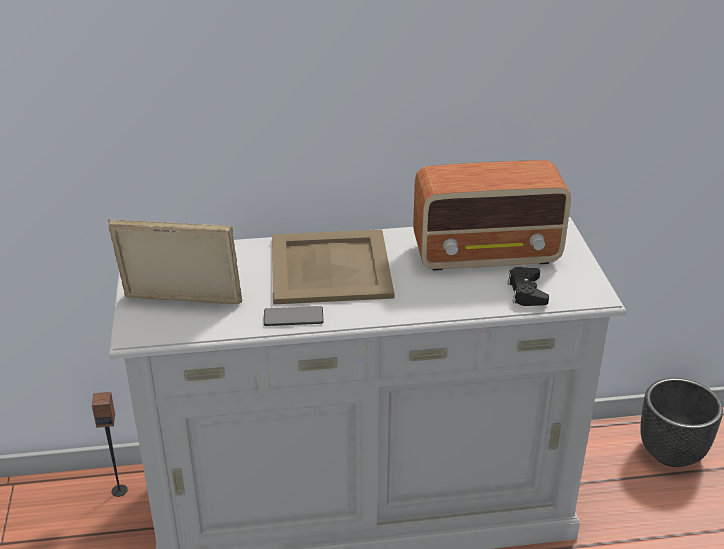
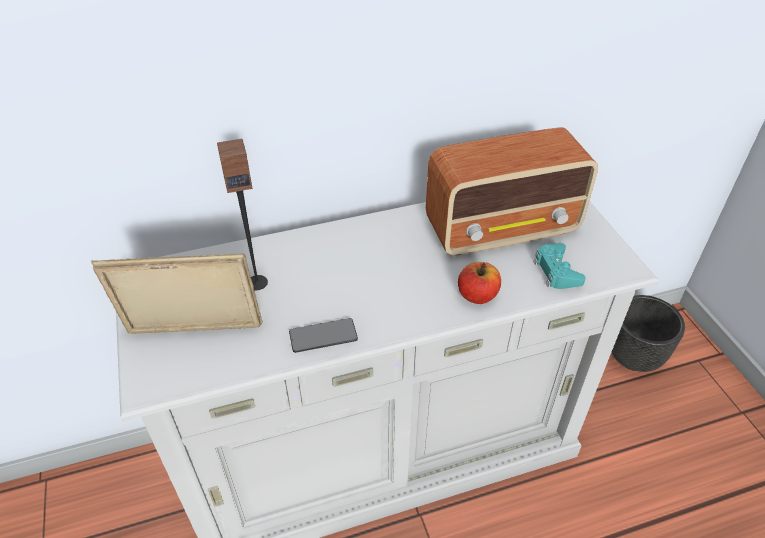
camera: 10 degrees left, 10 degrees up
(119, 490) = (152, 471): speaker -> speaker (257, 282)
(329, 268) = (346, 265): beige tray -> none
(444, 303) = (477, 295): none -> apple
(526, 292) = (556, 271): black game controller -> turquoise game controller

